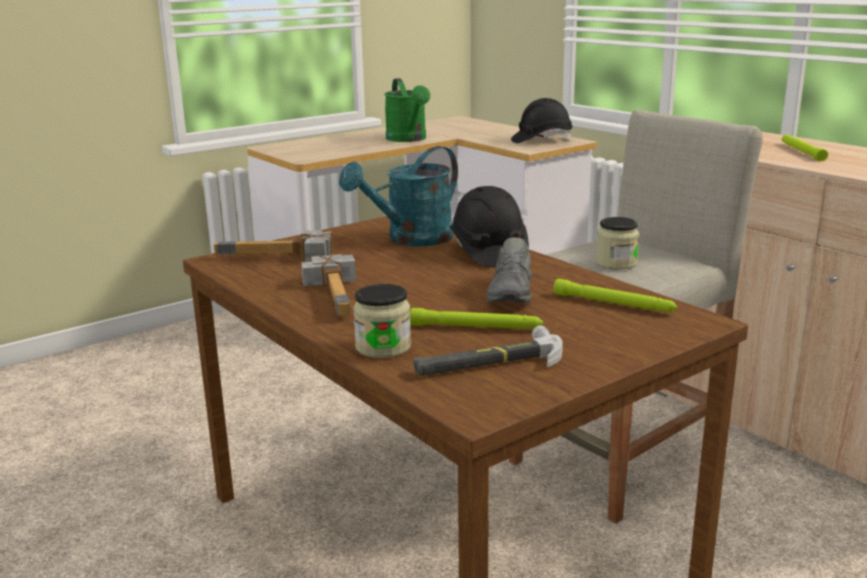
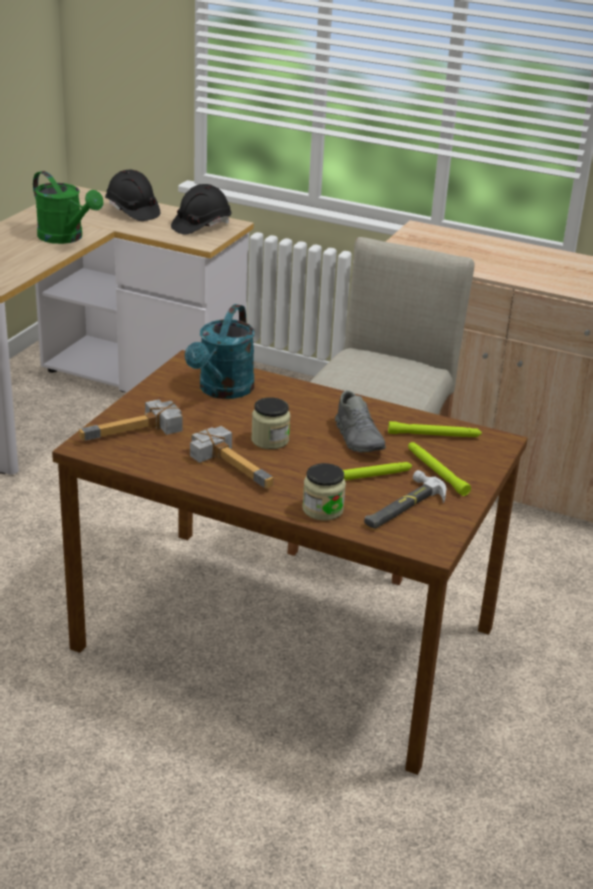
camera: 30 degrees left, 10 degrees up
(488, 252) = (299, 395): black hard hat -> black hard hat (132, 211)
(616, 263) = (382, 382): jar -> jar (270, 440)
(801, 152) = (477, 254): green flashlight -> green flashlight (436, 472)

